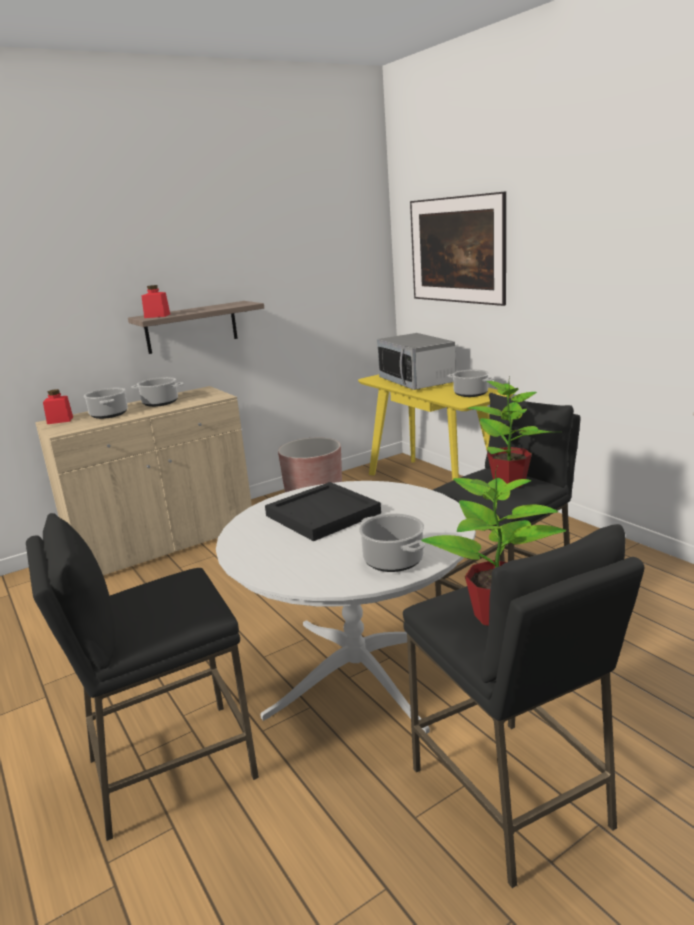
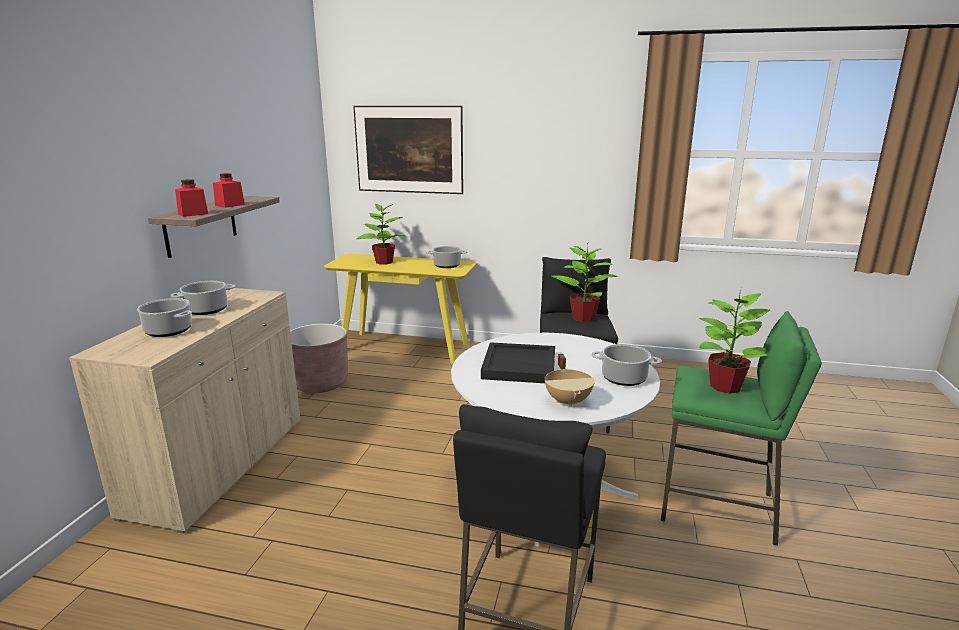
camera: 45 degrees left, 0 degrees up
(60, 420) = (109, 348): red jar -> red jar (230, 205)
(289, 563) = (568, 401): none -> beige cooking pot
(417, 382) = (384, 262): microwave -> potted plant
(511, 797) = (718, 506): black stool -> green stool

